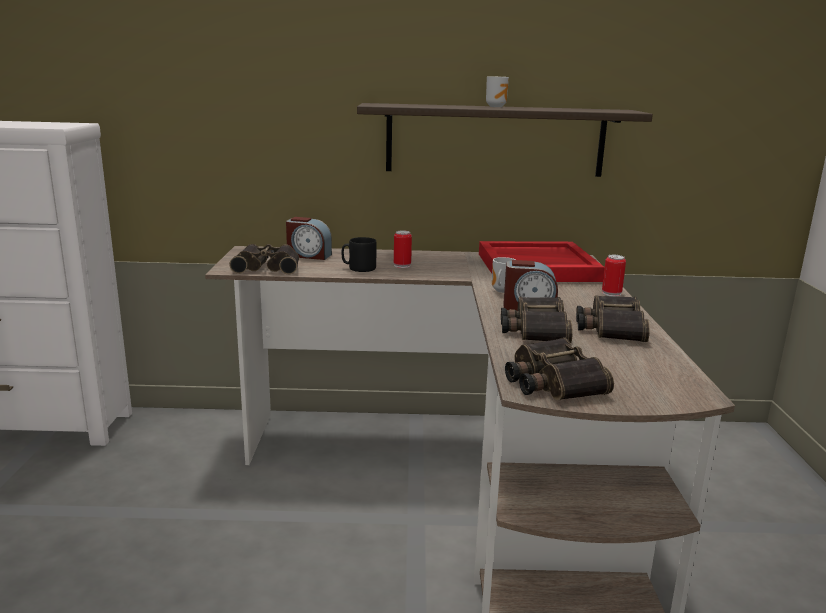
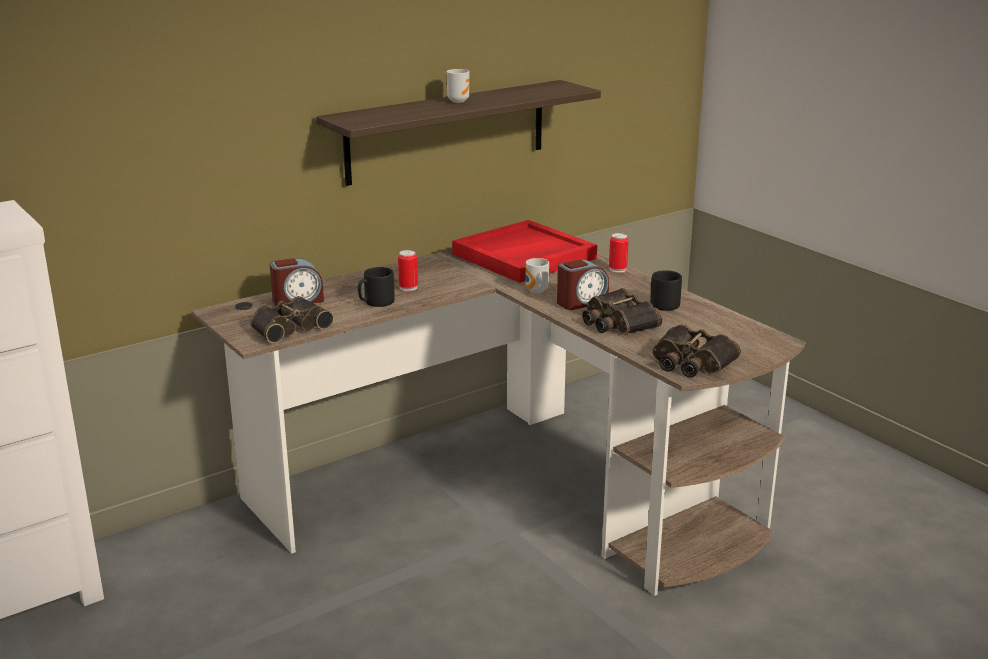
camera: 35 degrees left, 5 degrees up
(610, 328) = (662, 304): binoculars -> black mug

